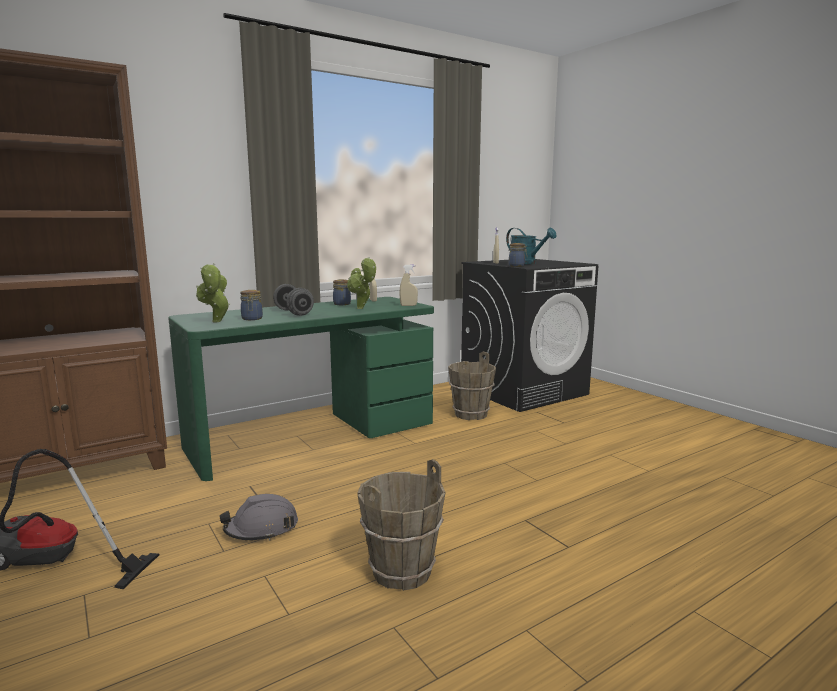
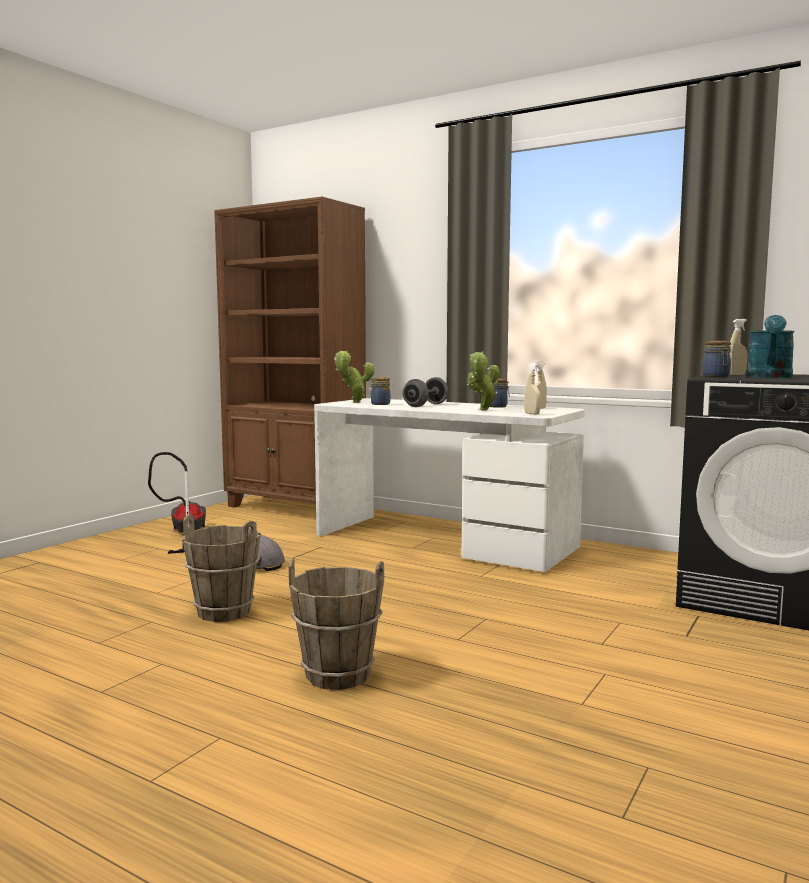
camera: 65 degrees right, 5 degrees down
(313, 435) = (443, 541): green desk -> white desk
(470, 414) = (613, 584): brown bucket -> brown bucket (337, 674)

